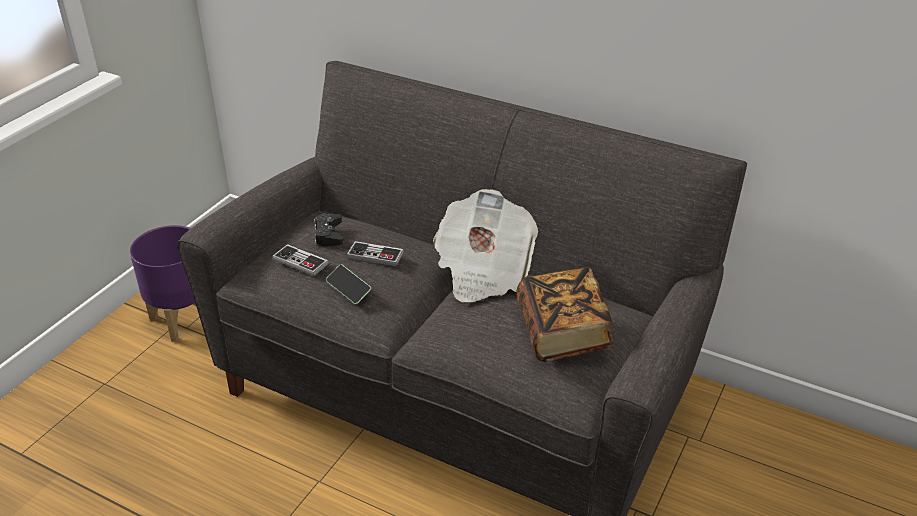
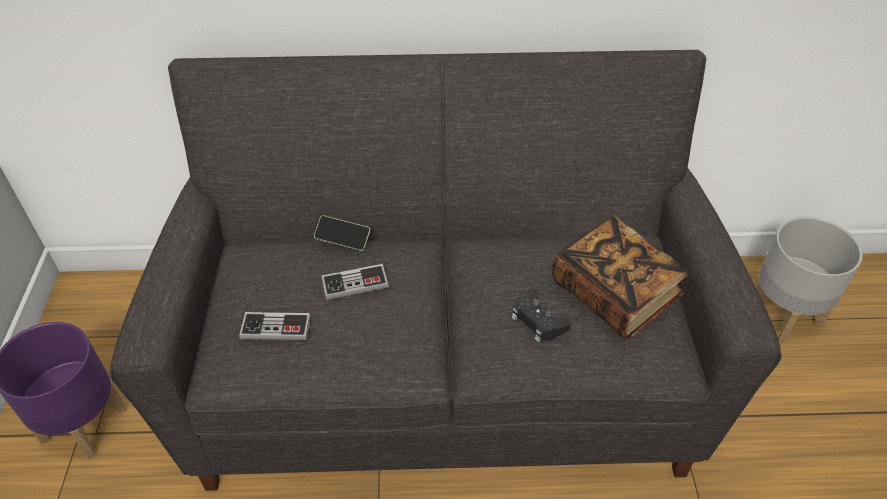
camera: 30 degrees left, 10 degrees up
(328, 235) = (281, 278): black game controller -> black game controller (538, 320)
(348, 289) = (358, 340): phone -> phone (342, 238)
(483, 270) = (482, 254): newspaper -> none
(818, 477) = (783, 314): none -> grey planter

